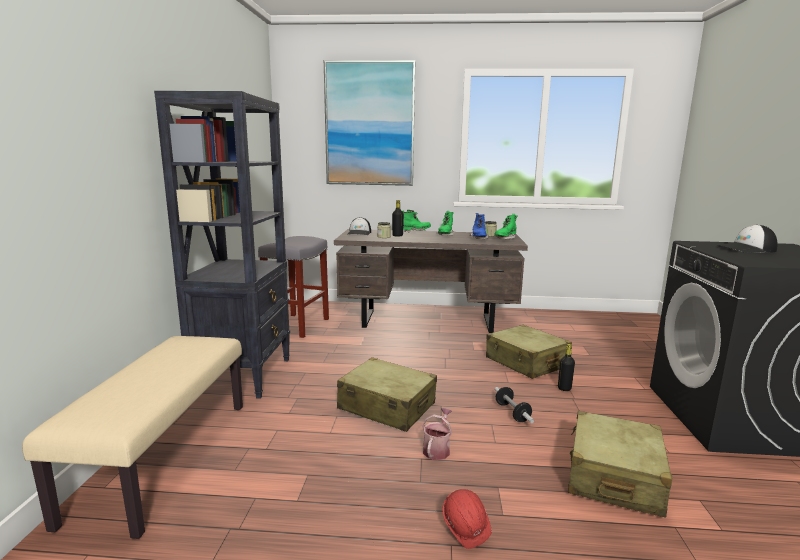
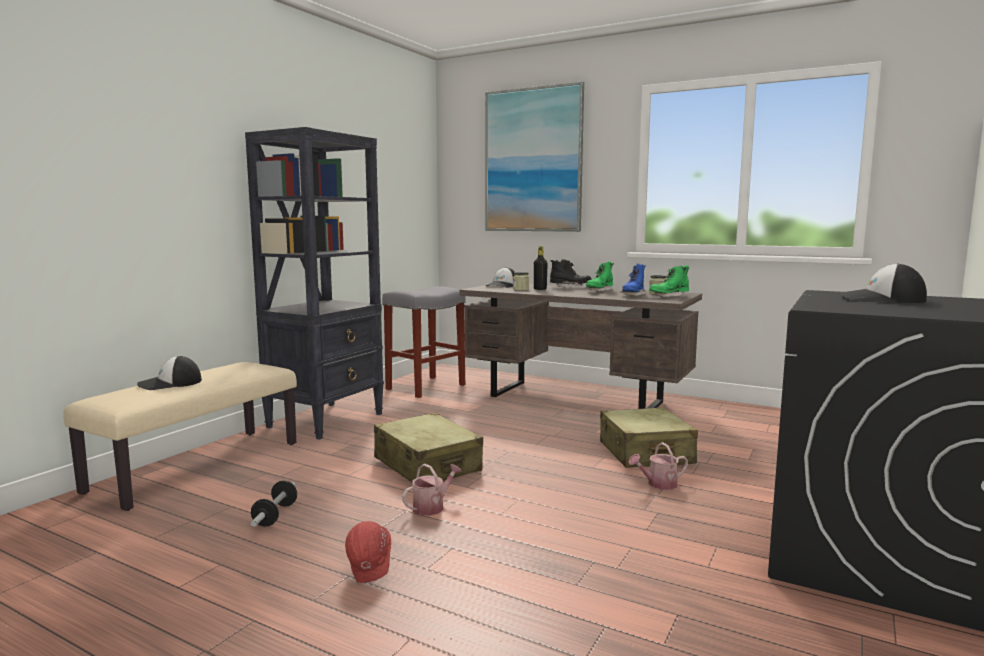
camera: 25 degrees right, 5 degrees down
(136, 380) = (169, 383): none -> cap
(415, 232) = (570, 287): green boot -> black boot
(512, 413) = (557, 494): dumbbell -> dumbbell (275, 515)
(564, 388) = (658, 484): black bottle -> watering can
(614, 477) = (596, 570): beige suitcase -> none

